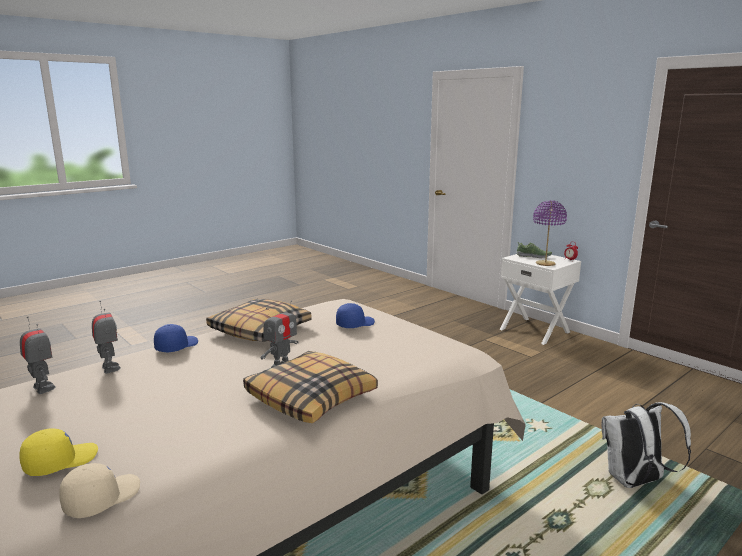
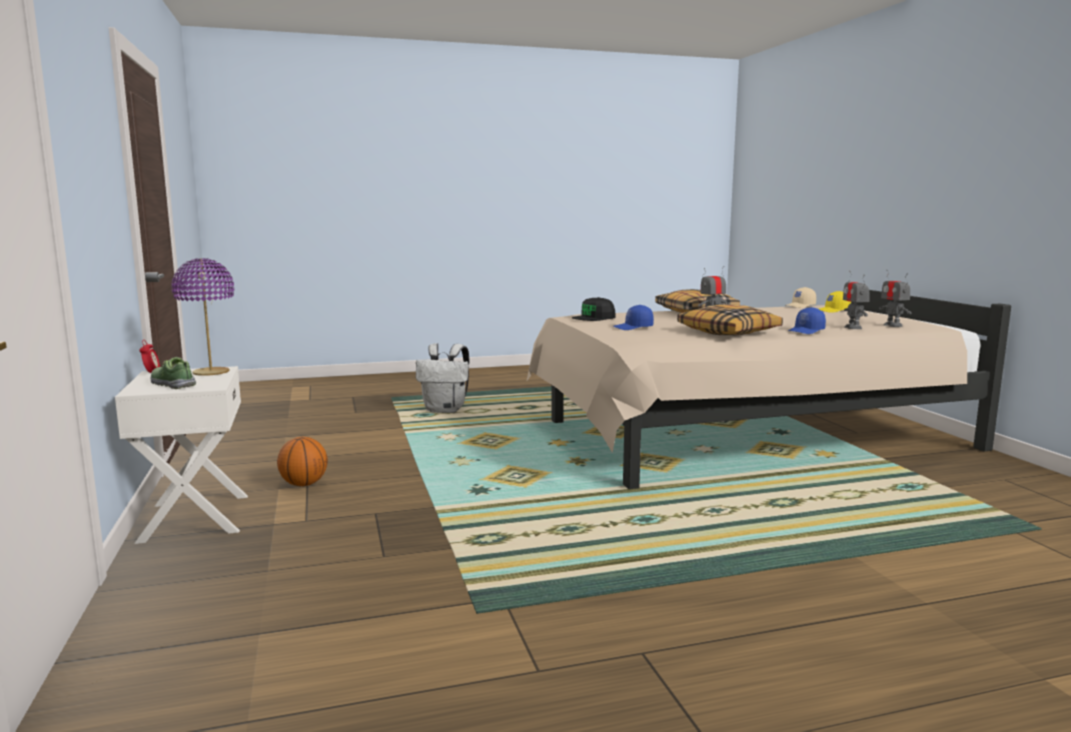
camera: 155 degrees left, 5 degrees down
(420, 344) = (594, 318): none -> black cap
(534, 357) = (304, 484): none -> basketball

